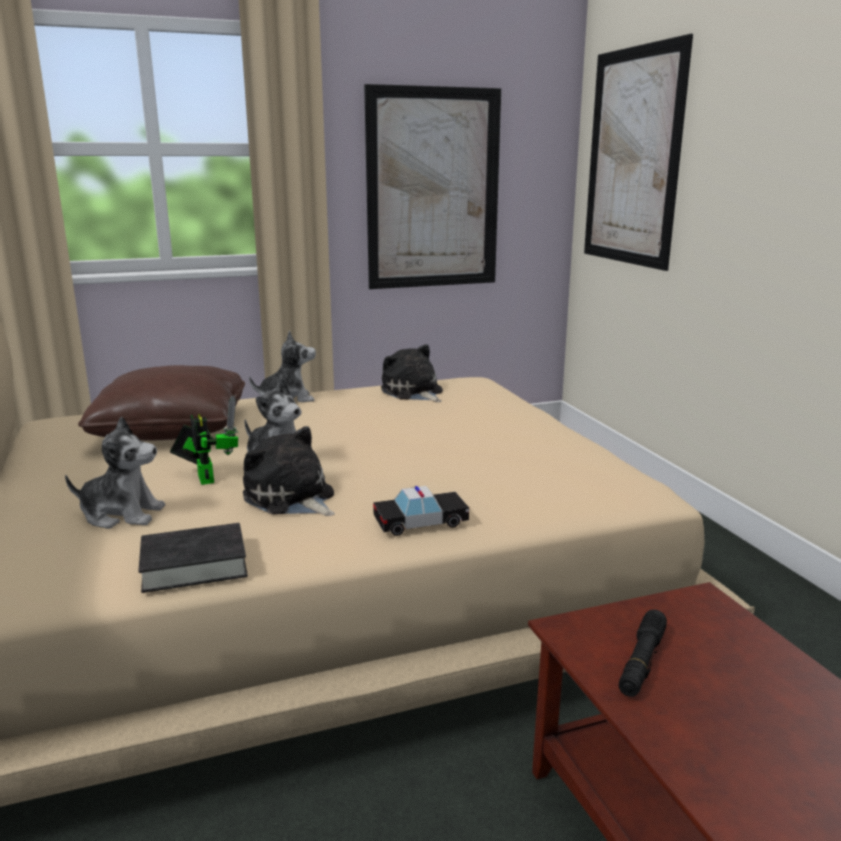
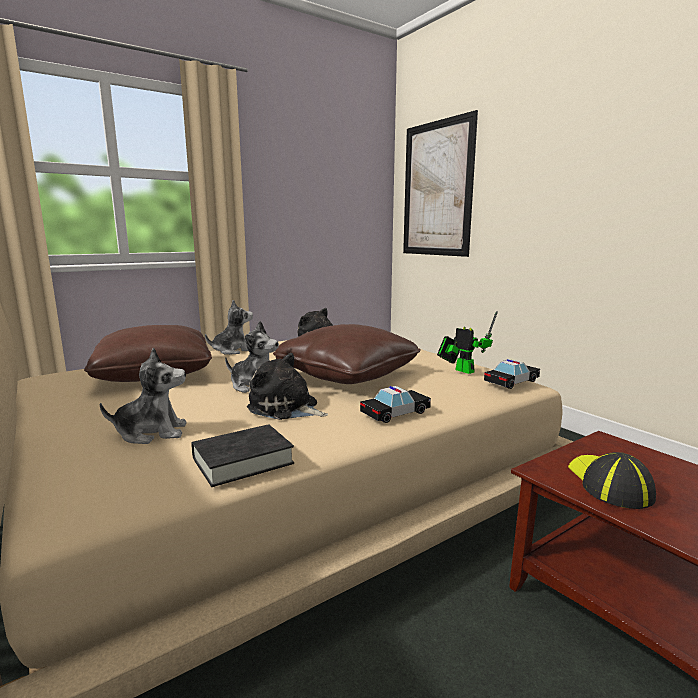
camera: 15 degrees left, 5 degrees down
(205, 477) = (205, 401): toy robot -> toy robot (462, 370)
(405, 454) = (347, 374): none -> brown pillow
(433, 189) = (310, 210): picture -> none
(625, 490) = (511, 381): none -> toy car
(641, 662) = (608, 484): black flashlight -> cap

